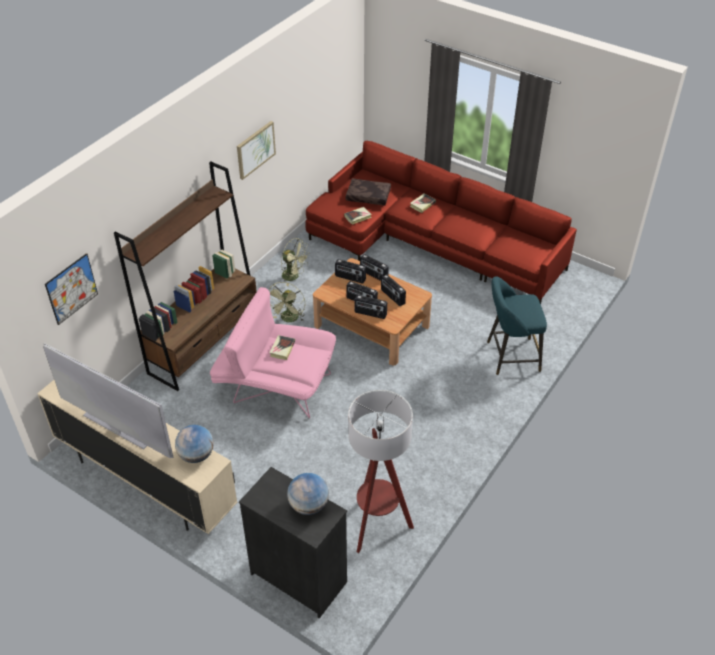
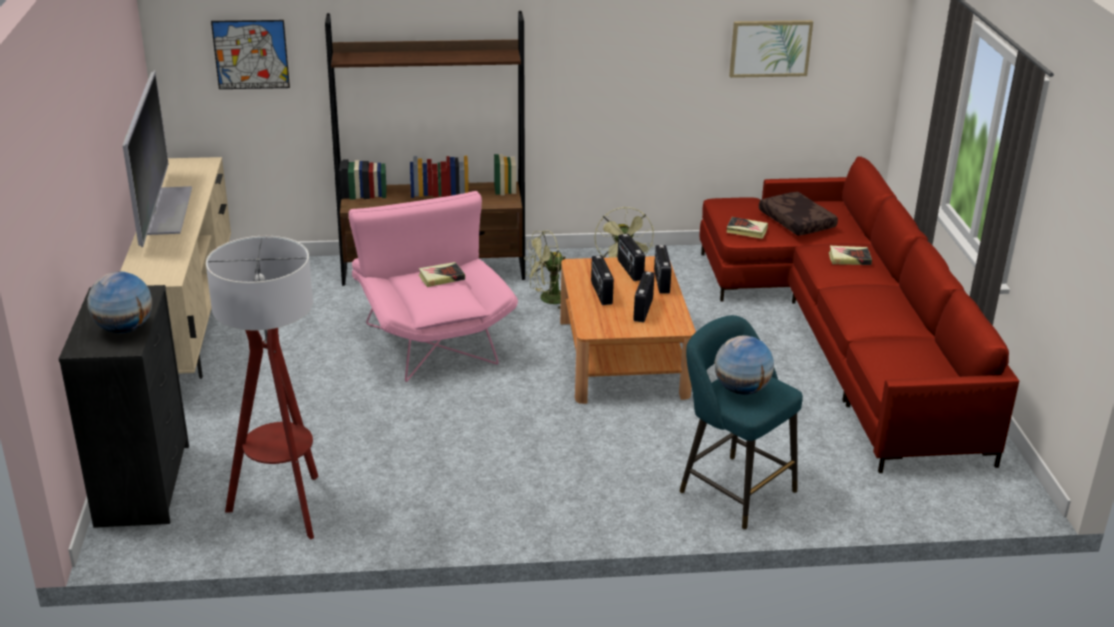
camera: 50 degrees right, 15 degrees down
(196, 455) = (168, 264): globe -> globe (741, 390)
(255, 149) = (624, 48): picture -> picture (770, 48)
(370, 314) = (588, 307): radio -> none

